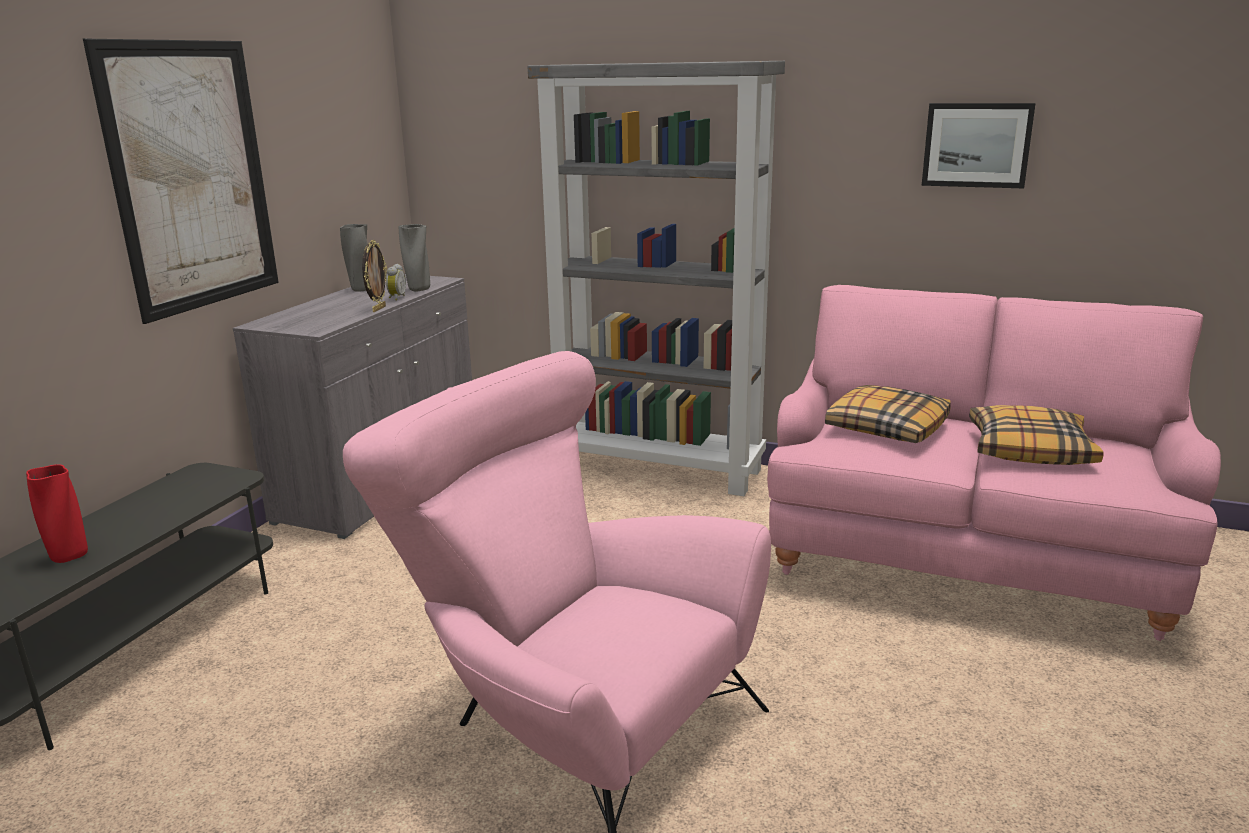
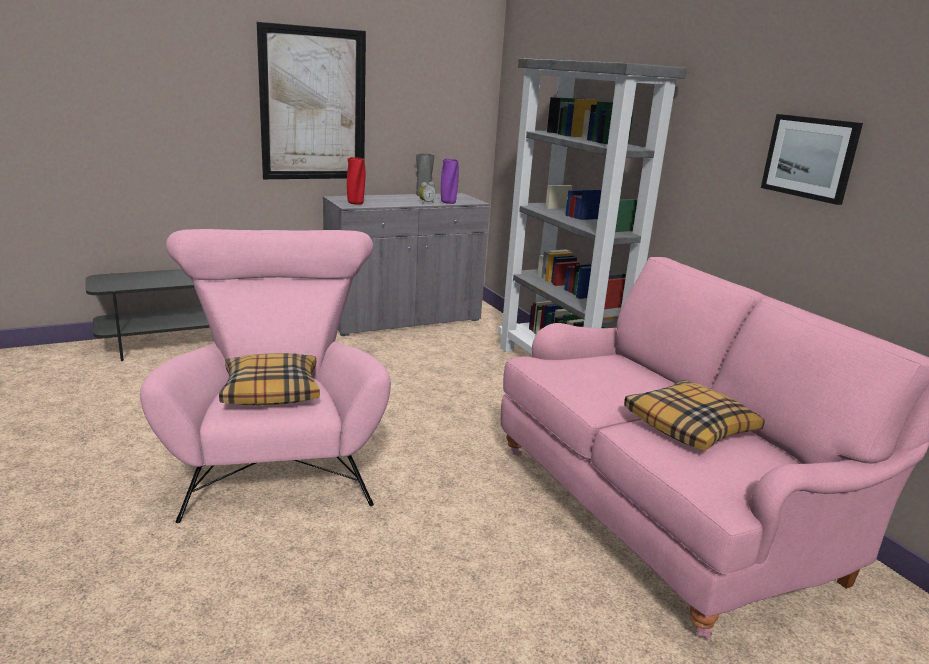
camera: 40 degrees right, 0 degrees up
(68, 557) = (168, 278): red vase -> red vase (355, 203)
(378, 309) = (402, 205): picture frame -> none
(418, 290) = (448, 202): grey vase -> purple vase
(886, 427) = (612, 371): pillow -> pillow (271, 391)

